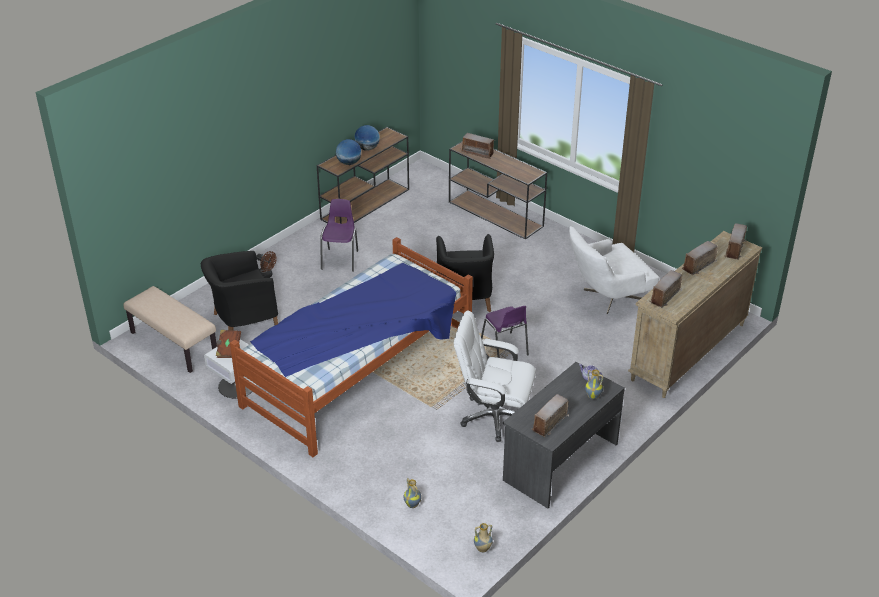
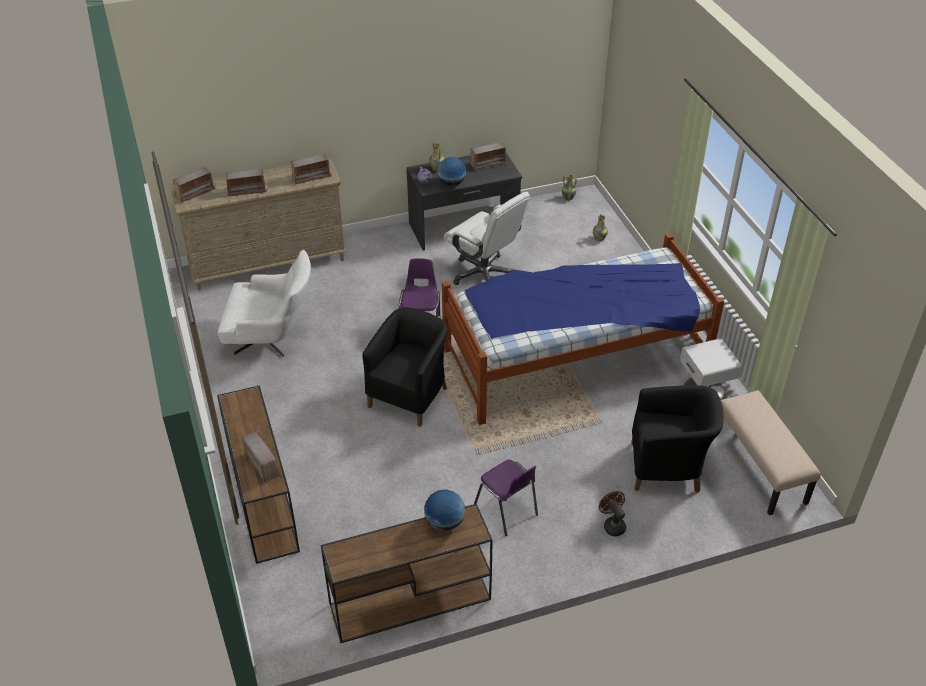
camera: 150 degrees left, 5 degrees up
(228, 349) = (714, 359): brown book -> none
(340, 259) = (506, 511): purple chair -> purple chair turned 75 degrees counterclockwise
(367, 148) = (397, 543): globe -> globe (451, 183)

